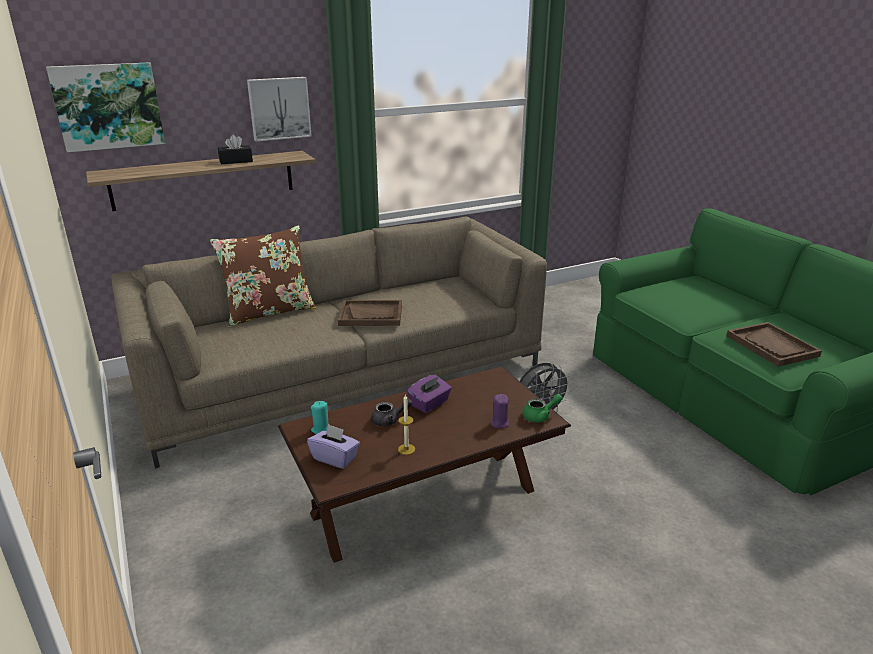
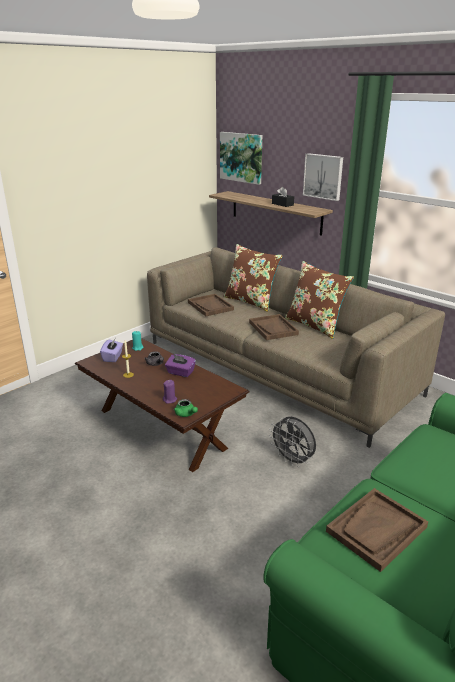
camera: 70 degrees right, 0 degrees up
(253, 341) = (210, 306): none -> brown tray
(383, 292) = (315, 325): none -> brown pillow

